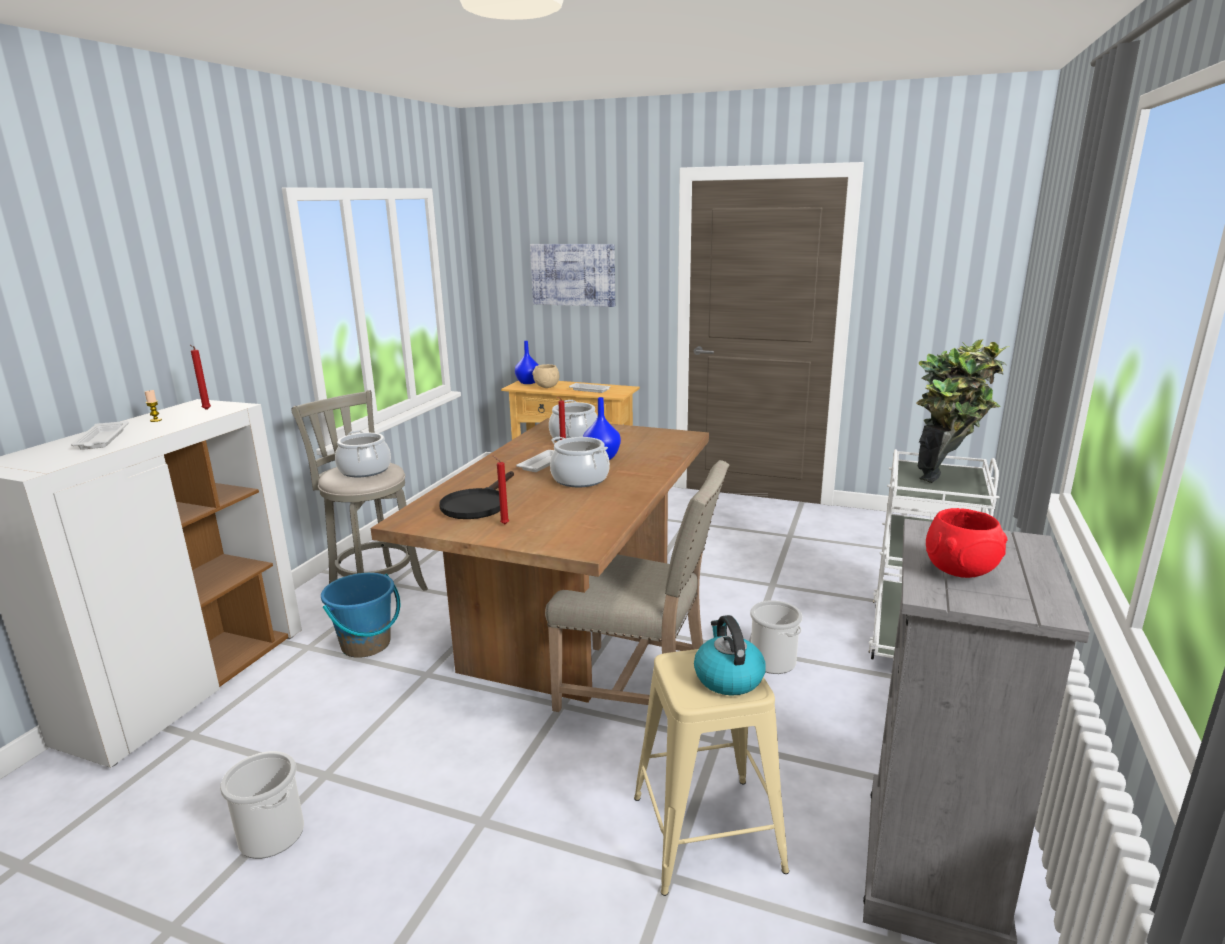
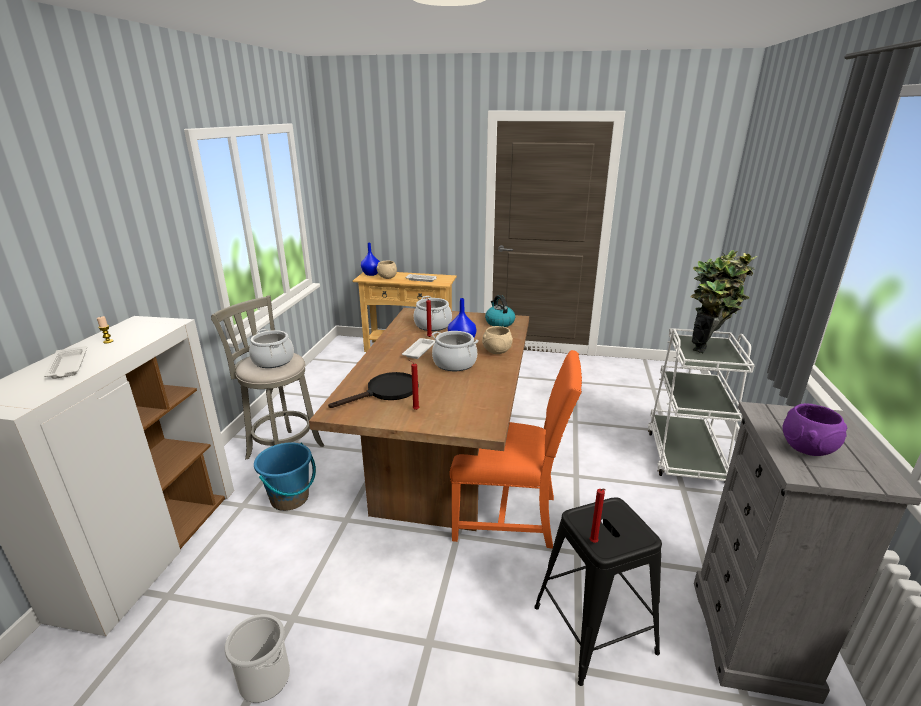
camera: 10 degrees left, 5 degrees up
(206, 410) = (149, 328): red candle -> red candle (594, 543)
(478, 504) = (386, 392): black frying pan -> black frying pan turned 135 degrees counterclockwise
(573, 274) = (404, 191): picture -> none
(639, 689) = (509, 516): beige chair -> orange chair
(642, 470) = (497, 352): none -> beige bowl
(707, 833) = (594, 629): beige stool -> black stool
(727, 677) = (622, 527): kettle -> kettle (499, 322)
(773, 661) = (595, 484): bucket -> none
(959, 571) = (805, 449): red bowl -> purple bowl

